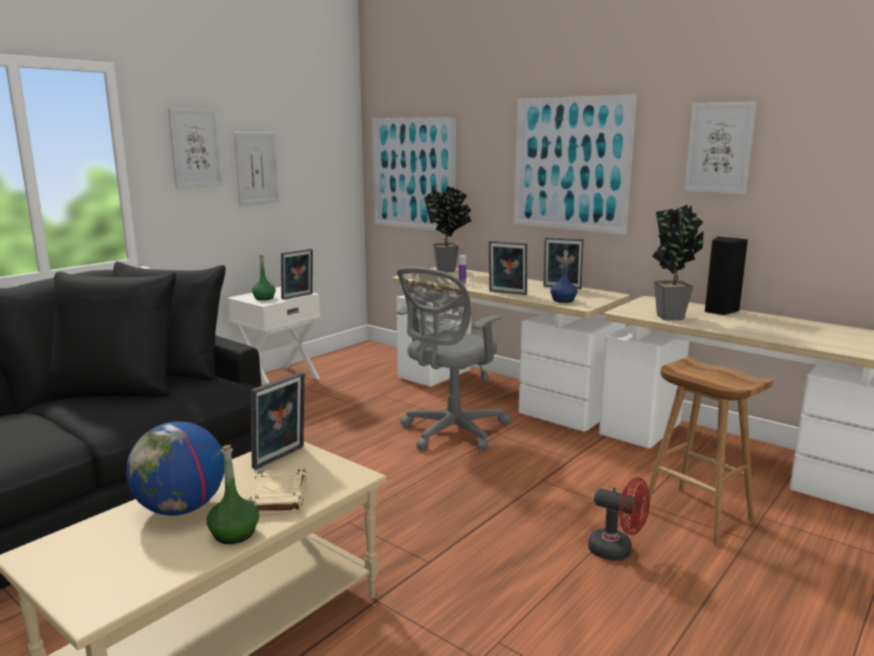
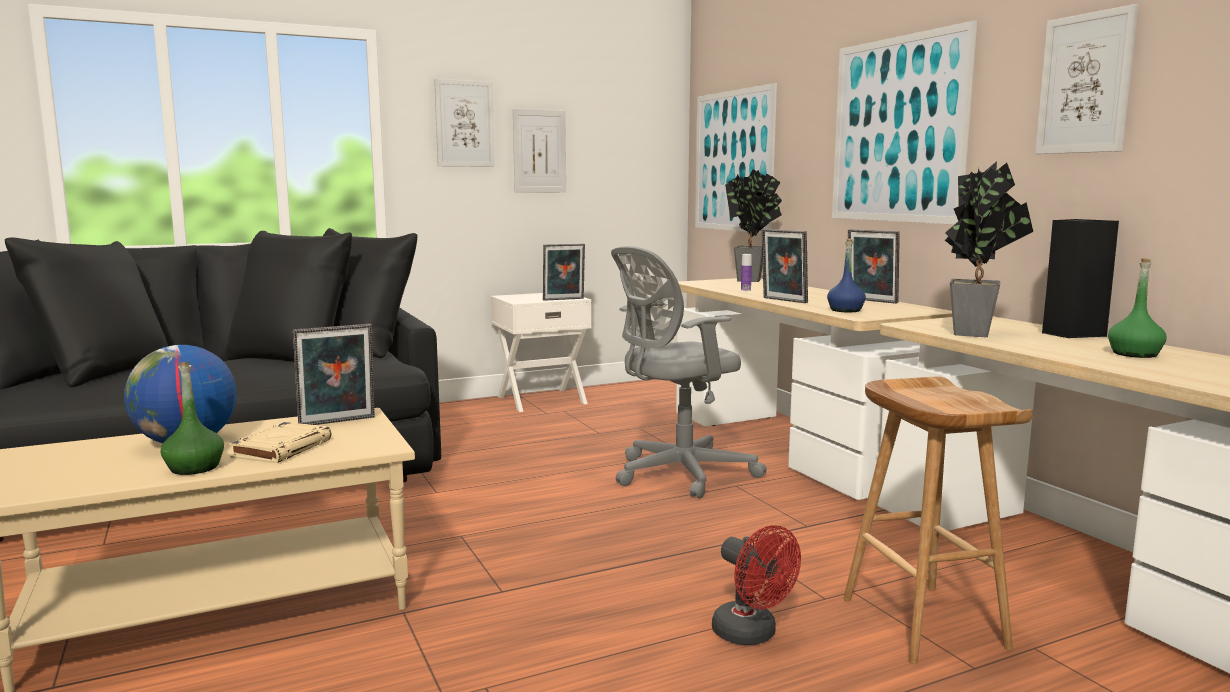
camera: 25 degrees right, 5 degrees down
(264, 298) = (526, 298): green bottle -> green bottle (1135, 354)

